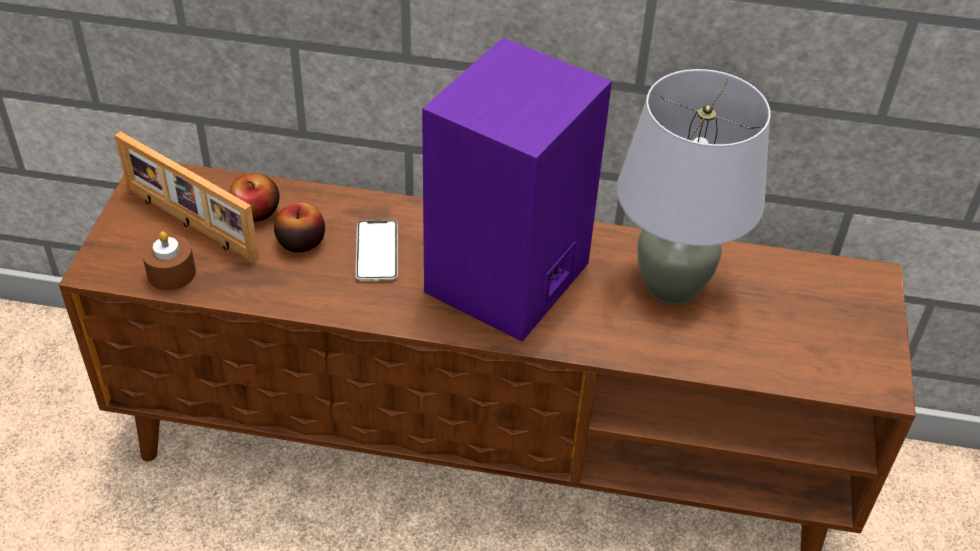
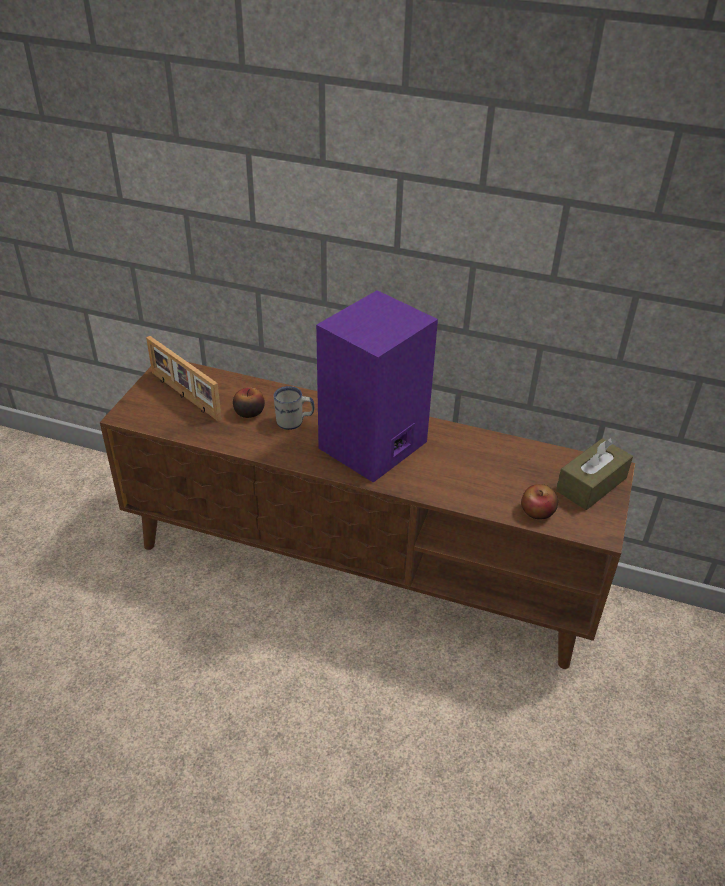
camera: 10 degrees right, 5 degrees down
(171, 273) = (167, 422): brown candle -> none
(256, 212) = (226, 393): apple -> apple (537, 512)
(377, 252) = (294, 422): phone -> white mug
(671, 288) = (477, 461): grey table lamp -> none
(847, 307) = (591, 484): none -> brown tissue box

